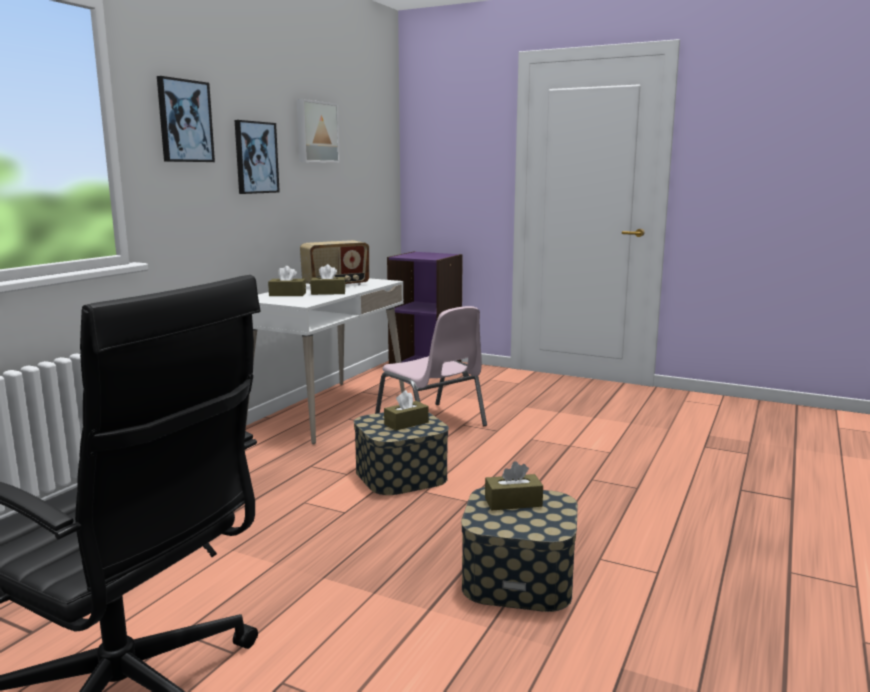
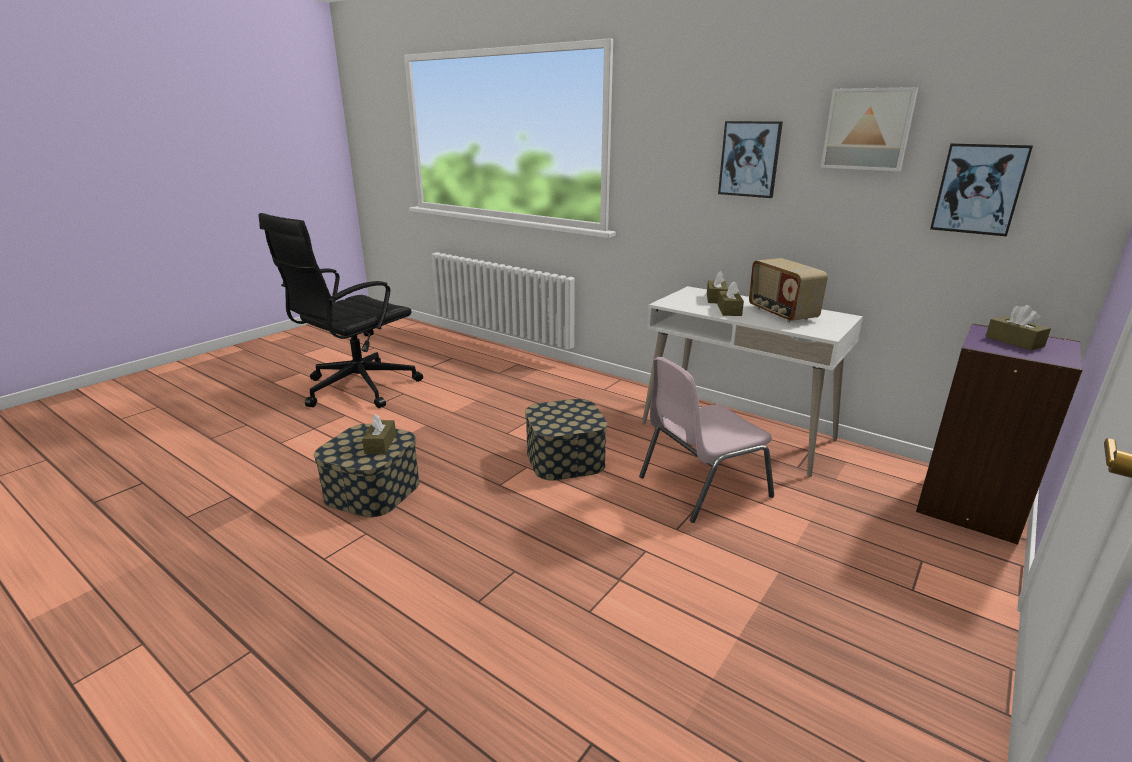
camera: 100 degrees right, 10 degrees up
(184, 121) = (669, 125): picture -> picture (979, 189)
(406, 423) = (565, 418): brown tissue box -> brown tissue box (1014, 341)

